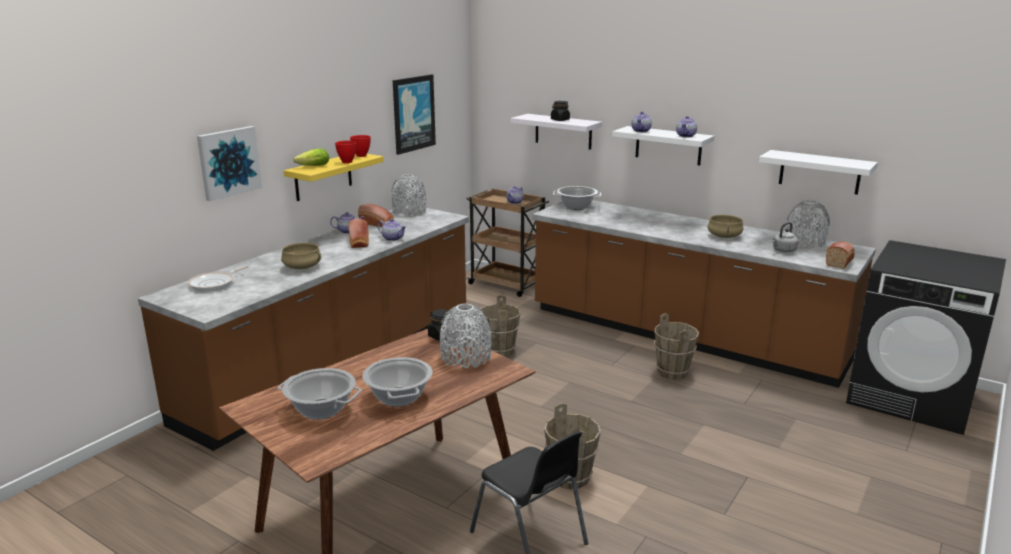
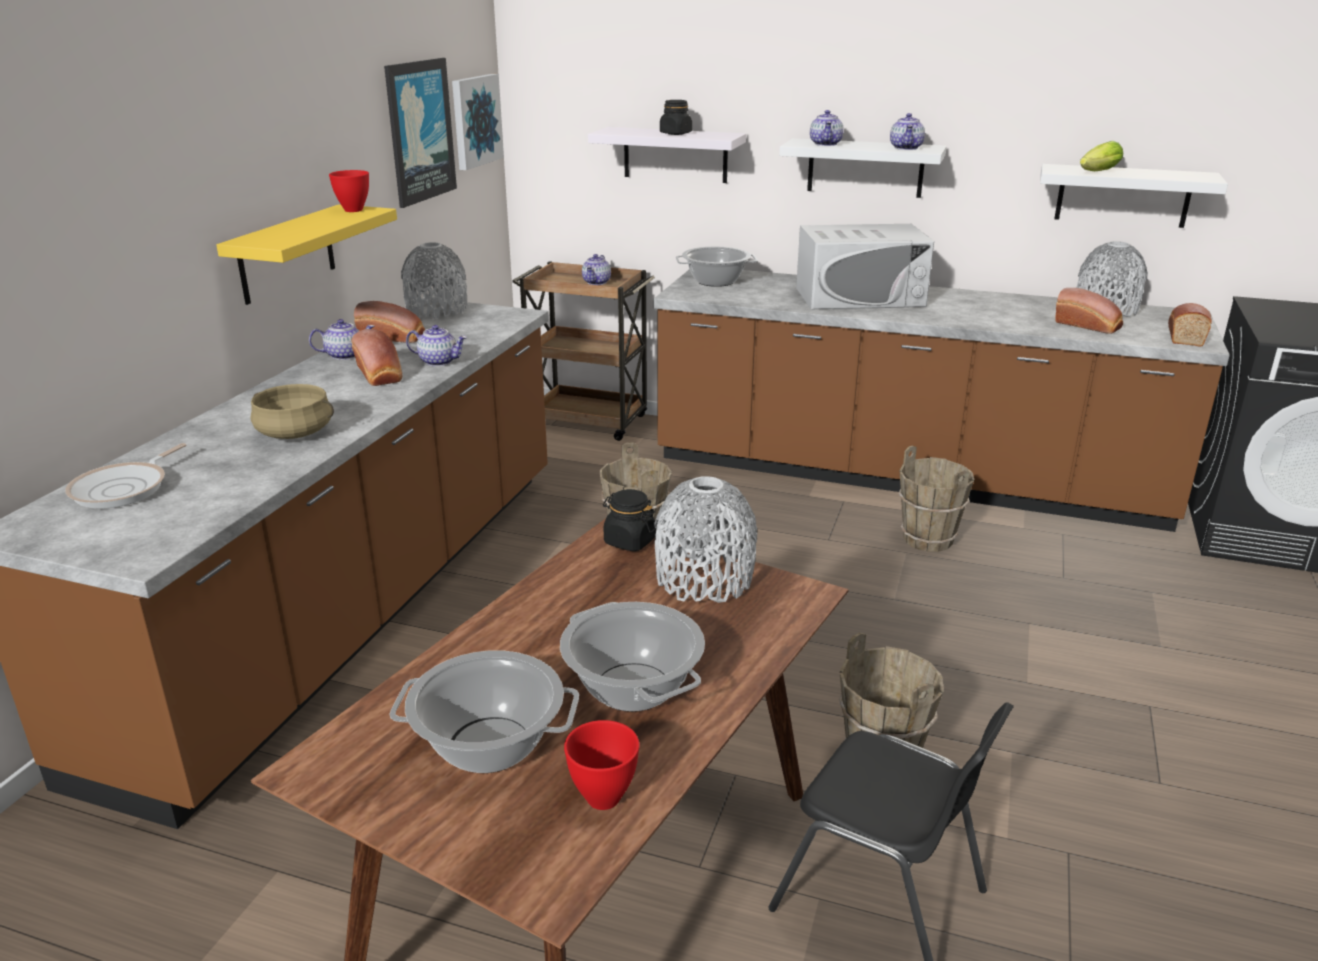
camera: 15 degrees left, 5 degrees up
(229, 162) = (111, 231): picture -> picture (475, 121)
(312, 166) = (271, 234): lettuce -> lettuce (1096, 172)
(347, 162) = (335, 222): red bowl -> red bowl (603, 799)
(655, 222) = (860, 297): none -> white microwave
(724, 236) = (983, 310): beige cooking pot -> none
(783, 250) = (1089, 326): grey kettle -> bread

